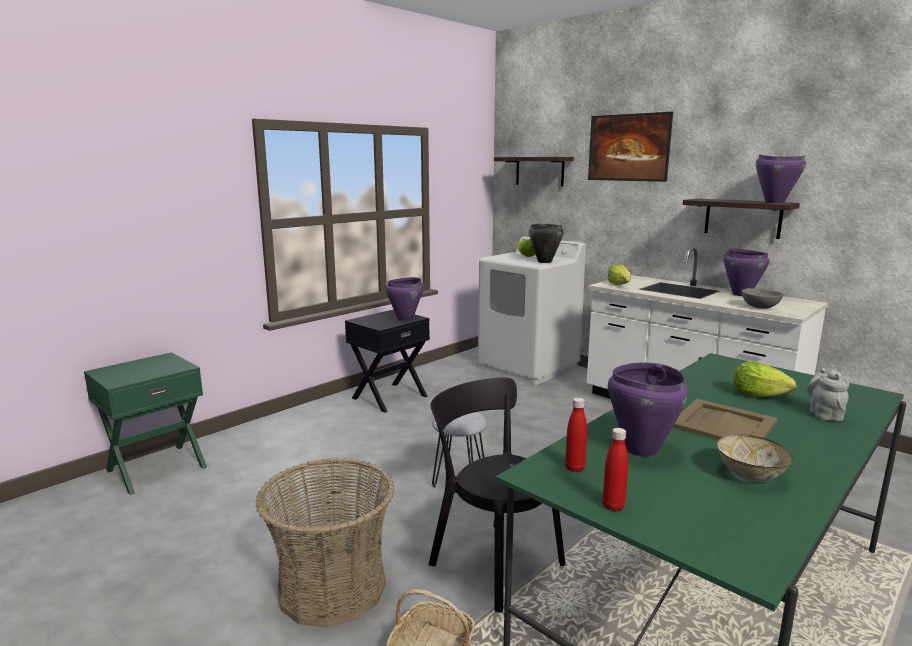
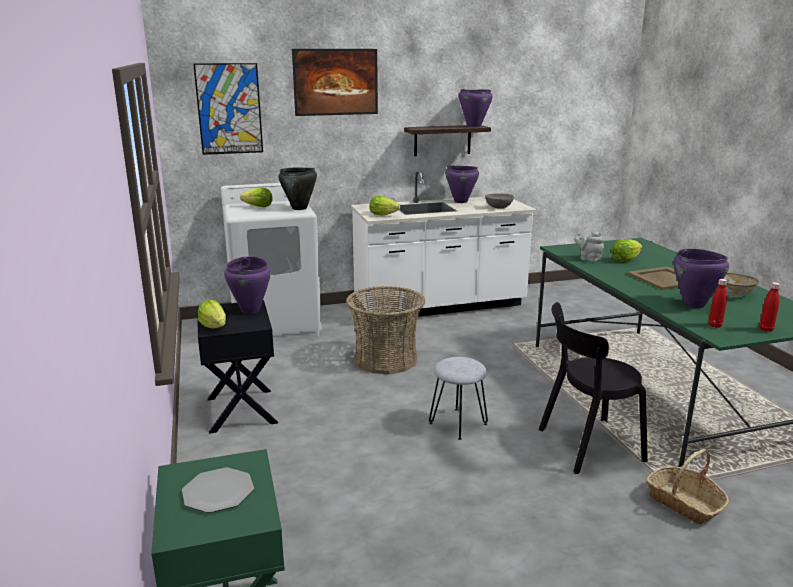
camera: 60 degrees left, 5 degrees up
(145, 368) = (218, 491): none -> plate
(332, 587) = (583, 529): basket -> basket (385, 360)
(364, 319) = (214, 327): none -> lettuce
(539, 171) = (229, 109): shelf -> picture
(824, 414) = (661, 258): grey teapot -> grey teapot (588, 259)

